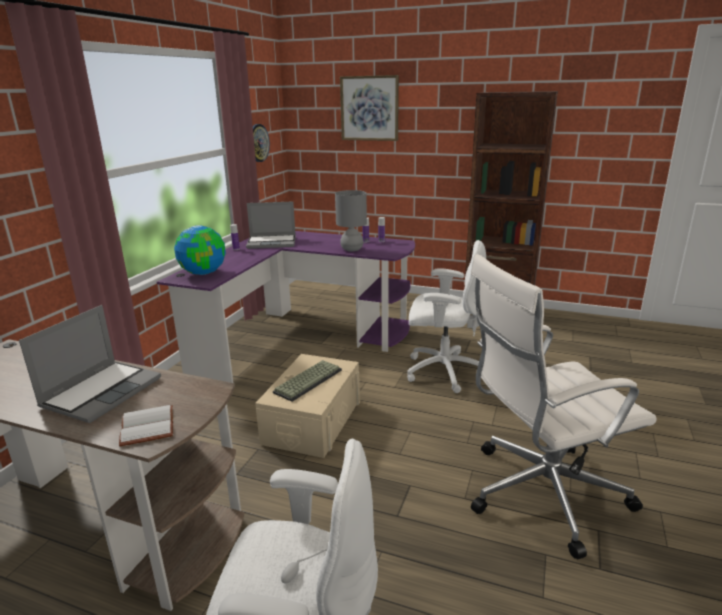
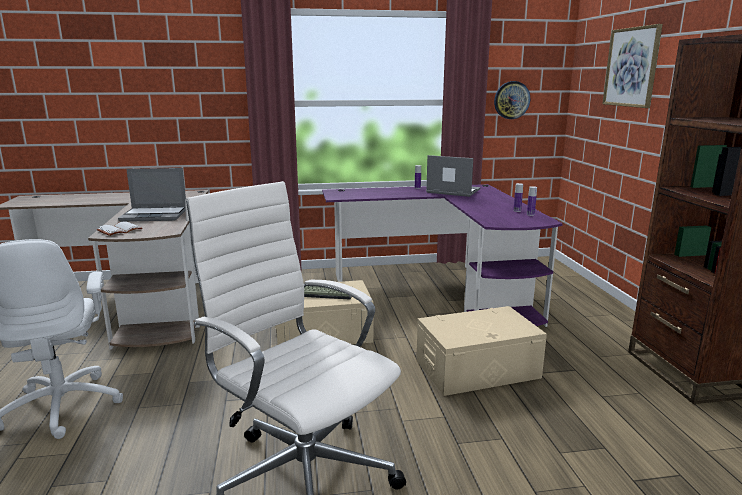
camera: 60 degrees right, 5 degrees down
(203, 273) = (352, 192): globe -> none
(272, 242) = (452, 191): laptop -> laptop turned 150 degrees clockwise
(351, 249) = (482, 211): grey table lamp -> none
(442, 371) = (477, 369): white office chair -> beige storage box

